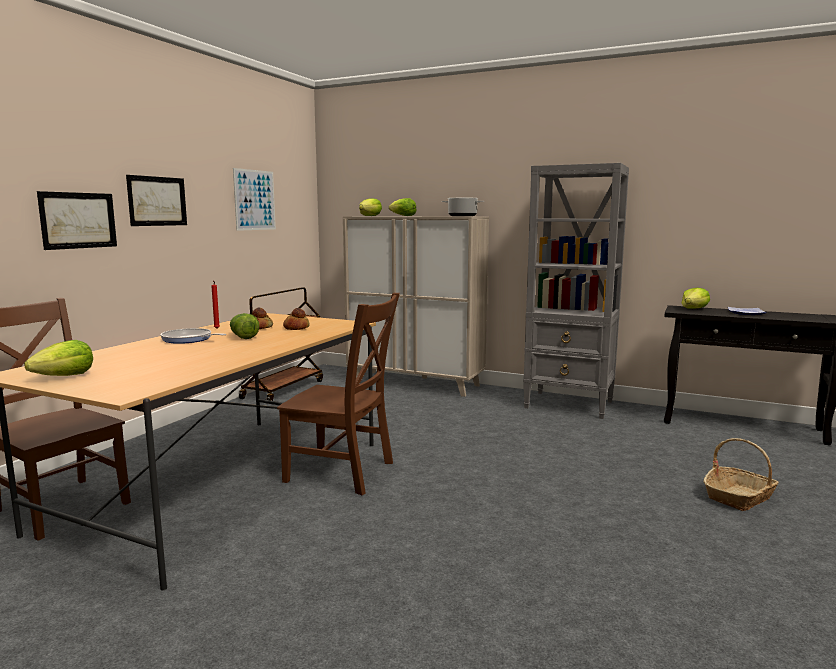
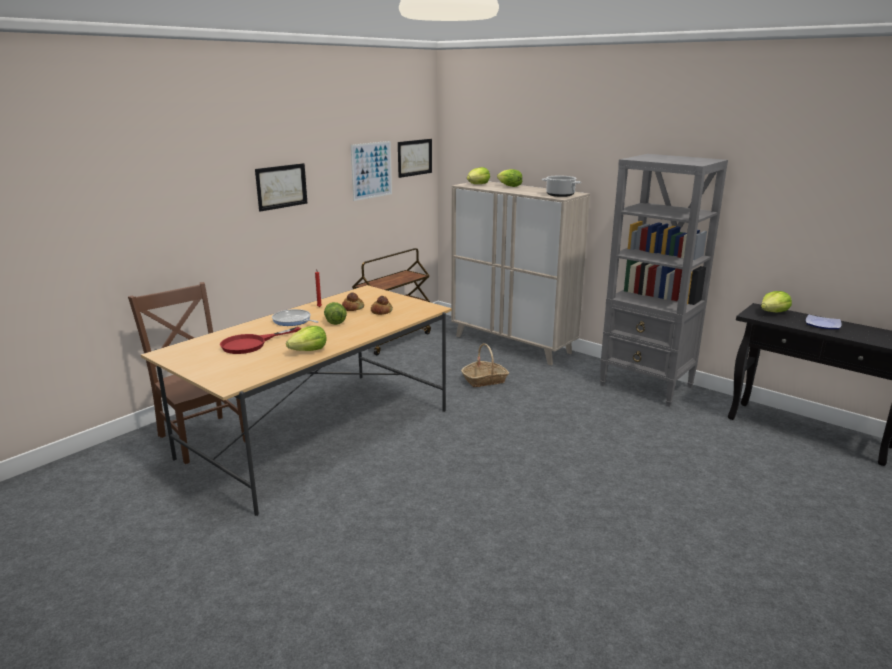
camera: 15 degrees right, 10 degrees up
(65, 376) = (197, 360): lettuce -> lettuce (309, 350)
(78, 220) = (217, 213): picture -> picture (414, 157)
(141, 359) = (251, 344): none -> red frying pan
(344, 473) = (411, 435): brown chair -> none
(739, 497) = (740, 508): basket -> basket (485, 380)

